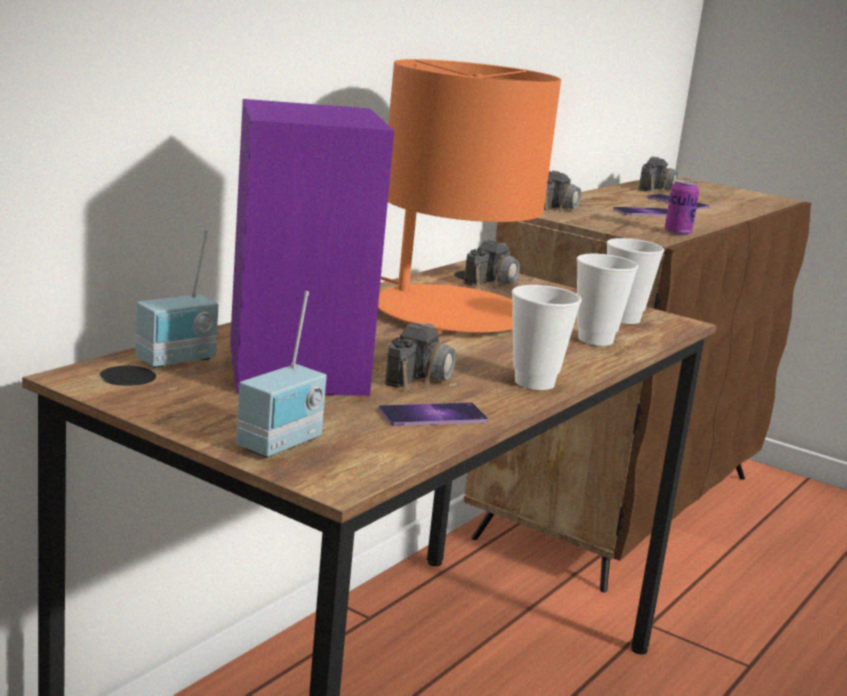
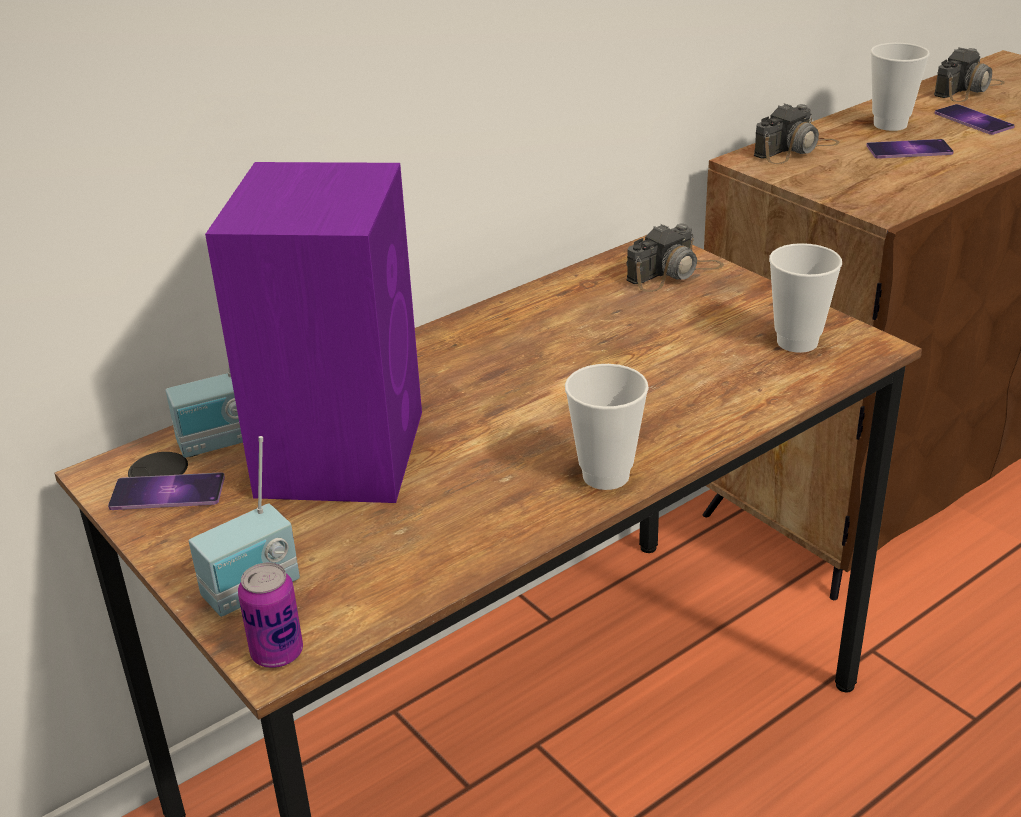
camera: 20 degrees right, 15 degrees up
(428, 375) = (484, 464): camera -> none
(432, 415) = (448, 539): phone -> phone (167, 492)
(449, 313) = (577, 340): orange table lamp -> none
(595, 340) = (733, 387): cup -> cup (890, 124)
(677, 233) = (925, 195): can -> can (277, 653)

